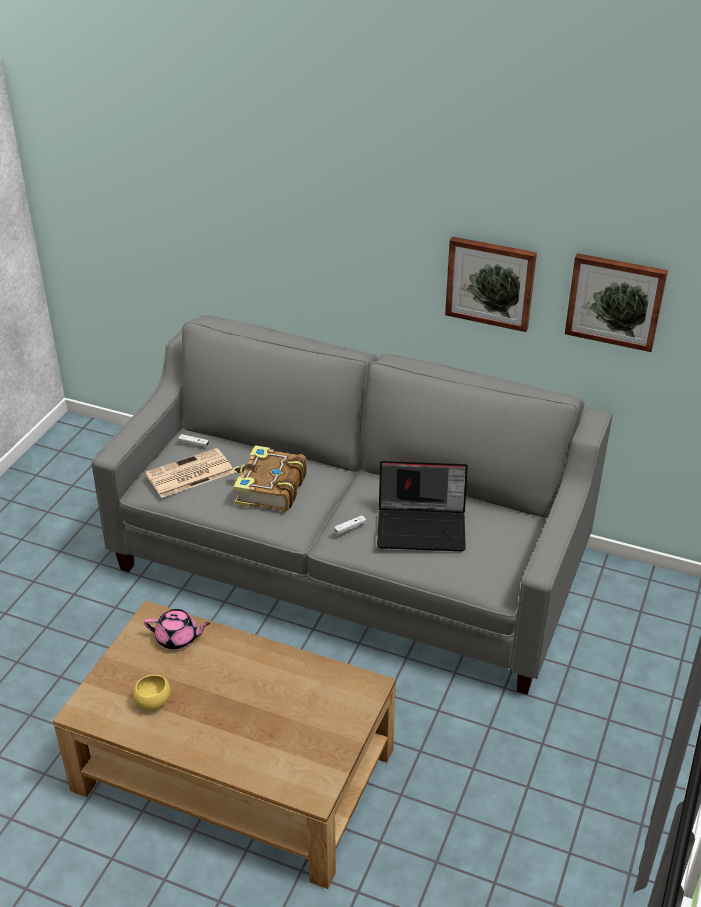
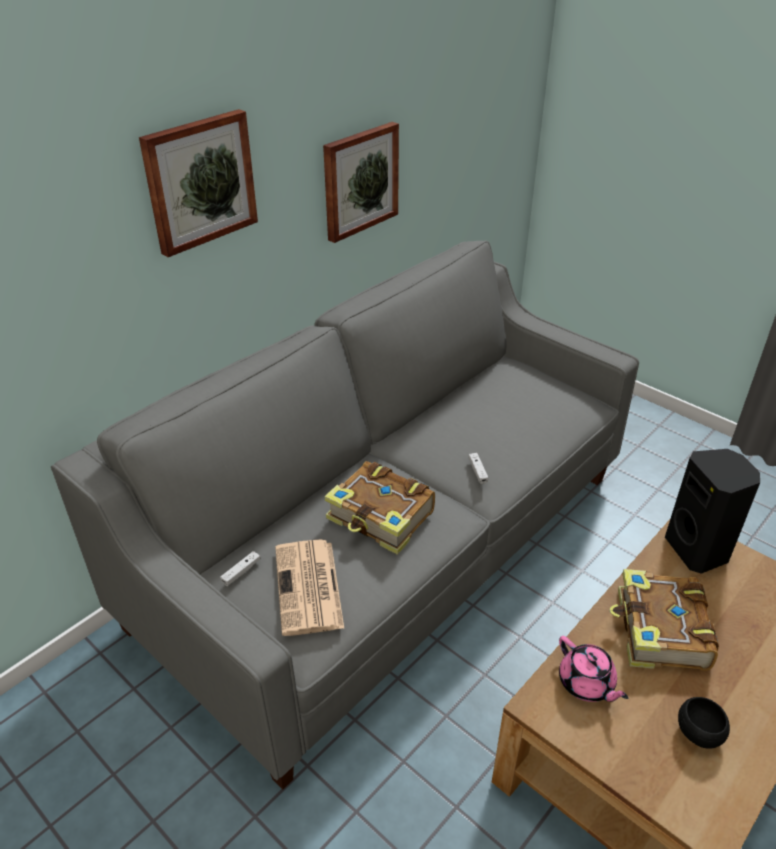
camera: 70 degrees left, 0 degrees up
(153, 702) = (698, 733): yellow bowl -> black bowl
(178, 638) = (586, 683): pink teapot -> pink teapot turned 120 degrees clockwise
(242, 675) = (659, 632): none -> book
(347, 695) = (698, 550): none -> black speaker
(422, 526) = (498, 421): laptop -> none
(615, 301) = (446, 139): picture -> picture (199, 181)

